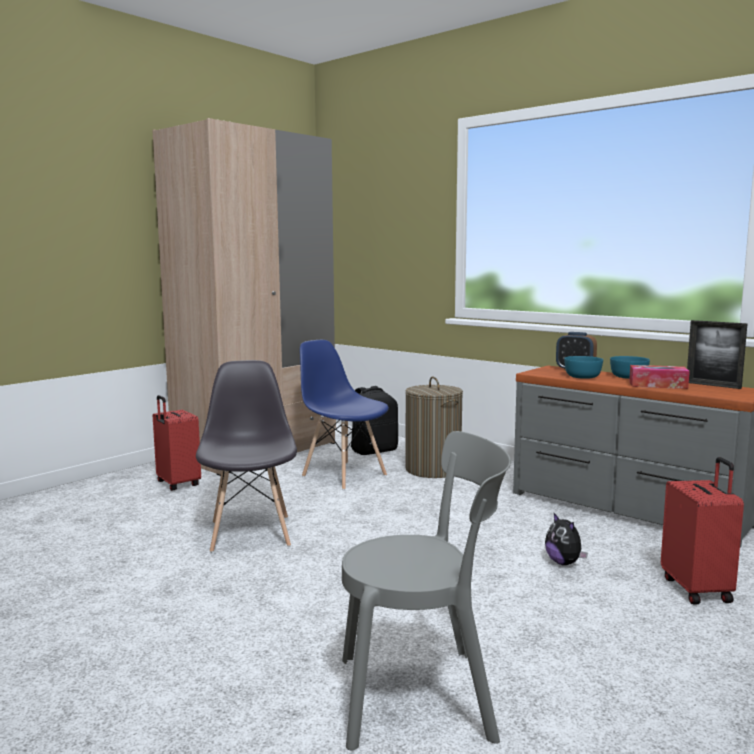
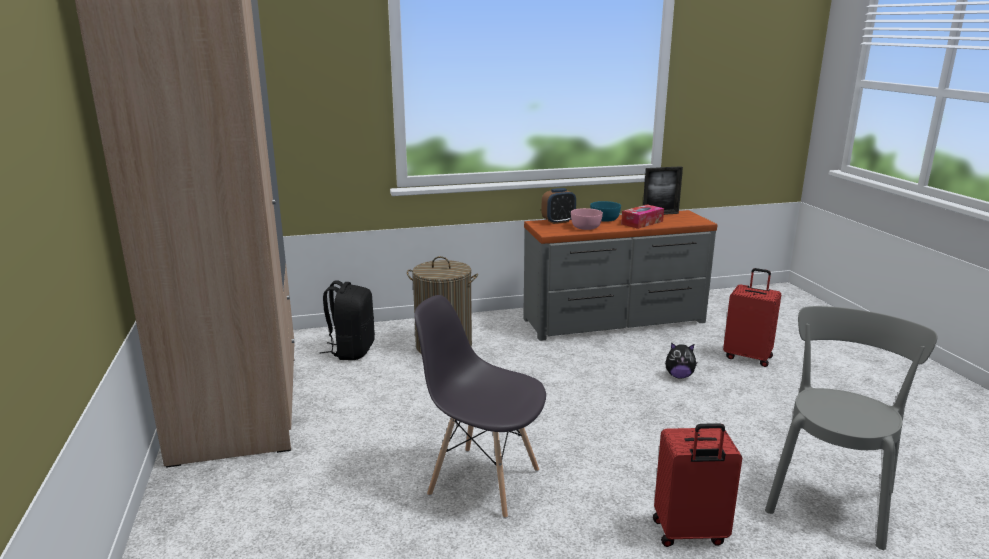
camera: 55 degrees left, 10 degrees up
(177, 484) = (269, 487): red suitcase -> red suitcase (689, 533)
(343, 475) = (396, 387): blue chair -> none
(583, 377) = (586, 227): turquoise bowl -> pink bowl

